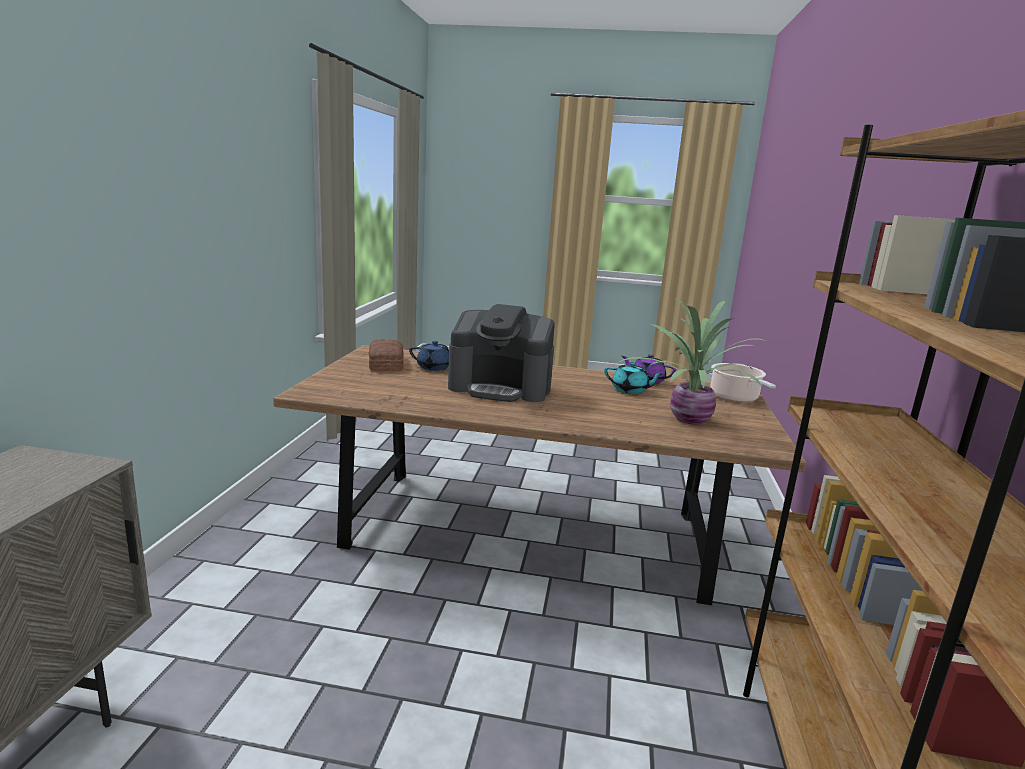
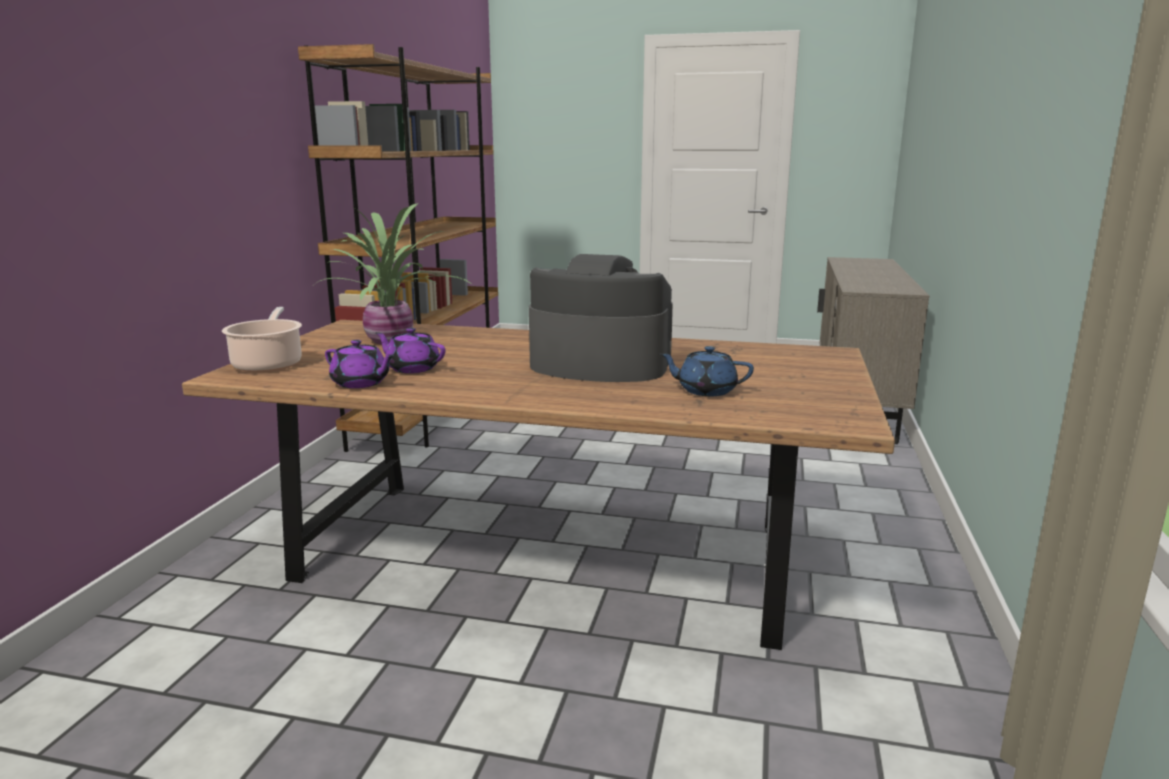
camera: 175 degrees left, 0 degrees up
(385, 363) = (792, 394): bread -> none
(630, 390) = (412, 368): turquoise teapot -> purple teapot

